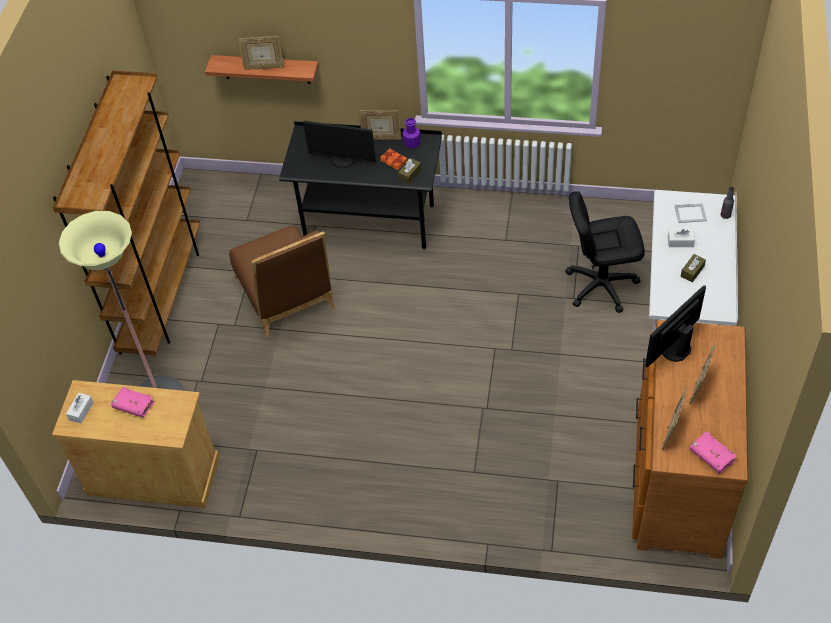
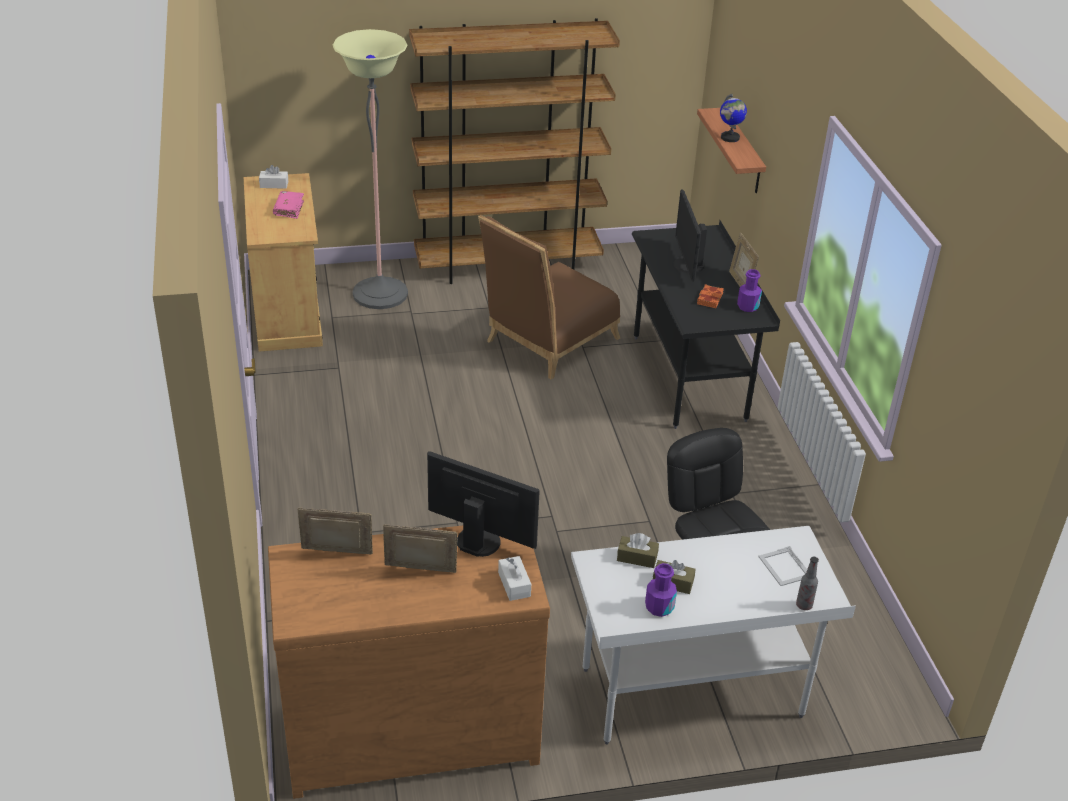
camera: 65 degrees right, 15 degrees down
(263, 67) = (730, 138): picture frame -> globe
(410, 174) = (696, 314): brown tissue box -> brown tissue box (637, 558)
(680, 242) = (722, 563): white tissue box -> white tissue box (514, 584)
(711, 456) = (305, 598): pink book -> none
(712, 284) = (659, 607): none -> purple bottle

